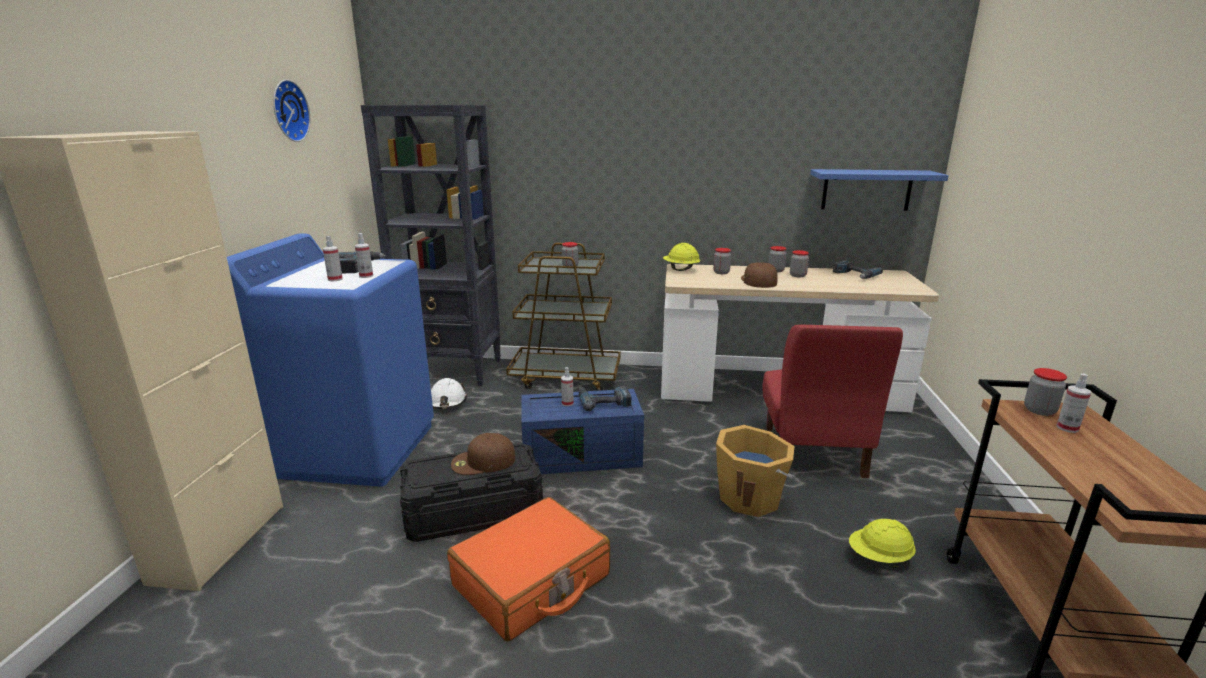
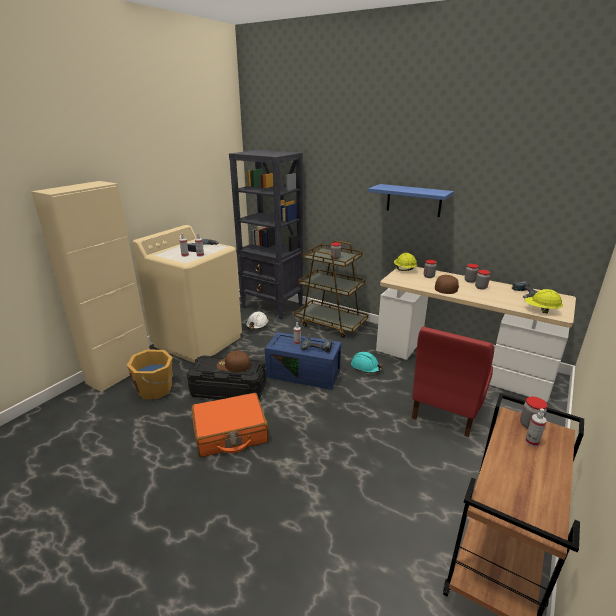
camera: 25 degrees right, 5 degrees up
(287, 111) = (187, 159): wall clock -> none
(355, 449) = (198, 341): blue washing machine -> beige washing machine
(666, 424) = (366, 367): none -> turquoise hard hat
(750, 497) = (379, 426): orange bucket -> orange bucket (156, 389)
(866, 190) = (550, 232): blue shelf -> blue shelf (413, 200)
(879, 558) = (426, 486): yellow hard hat -> yellow hard hat (541, 310)

